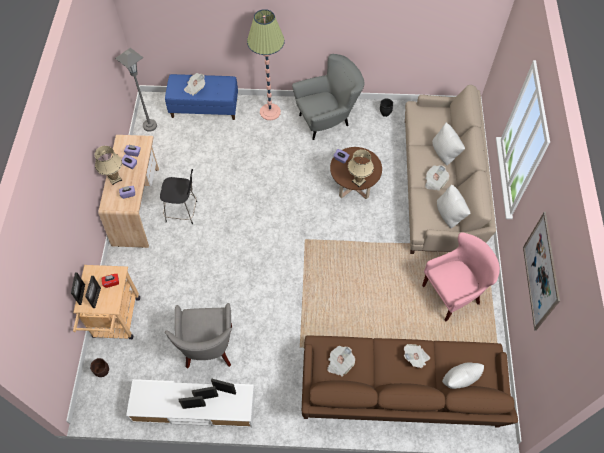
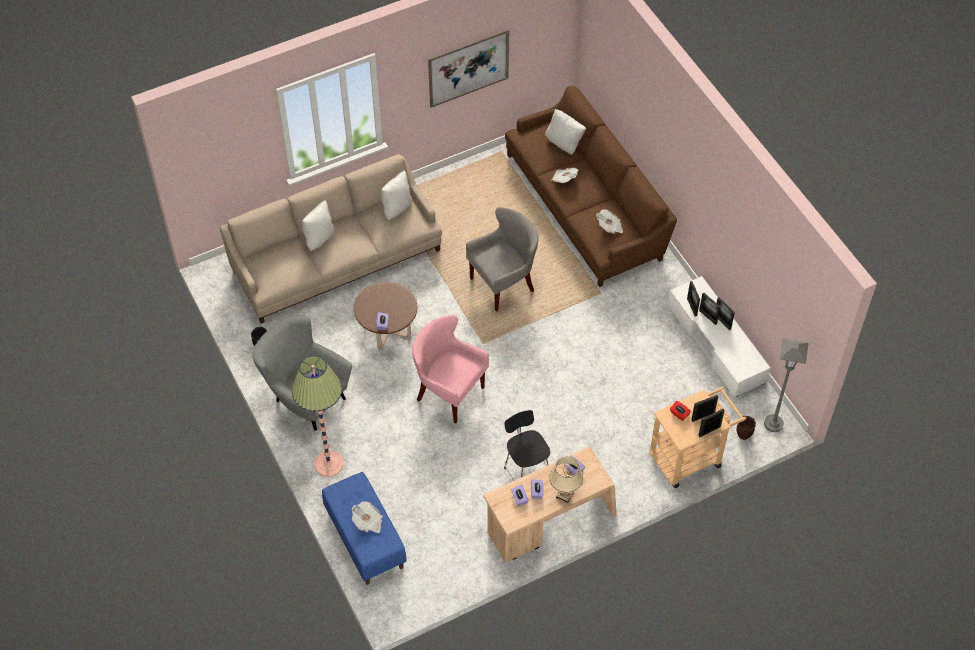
camera: 120 degrees left, 5 degrees down
(150, 126) = (431, 584): grey floor lamp -> grey floor lamp (773, 424)
(208, 348) = (656, 363): grey armchair -> grey armchair (504, 284)
(358, 181) = (402, 296): beige table lamp -> none
(434, 182) = (361, 234): newspaper -> none
(452, 294) = (463, 202): pink armchair -> pink armchair (449, 393)

